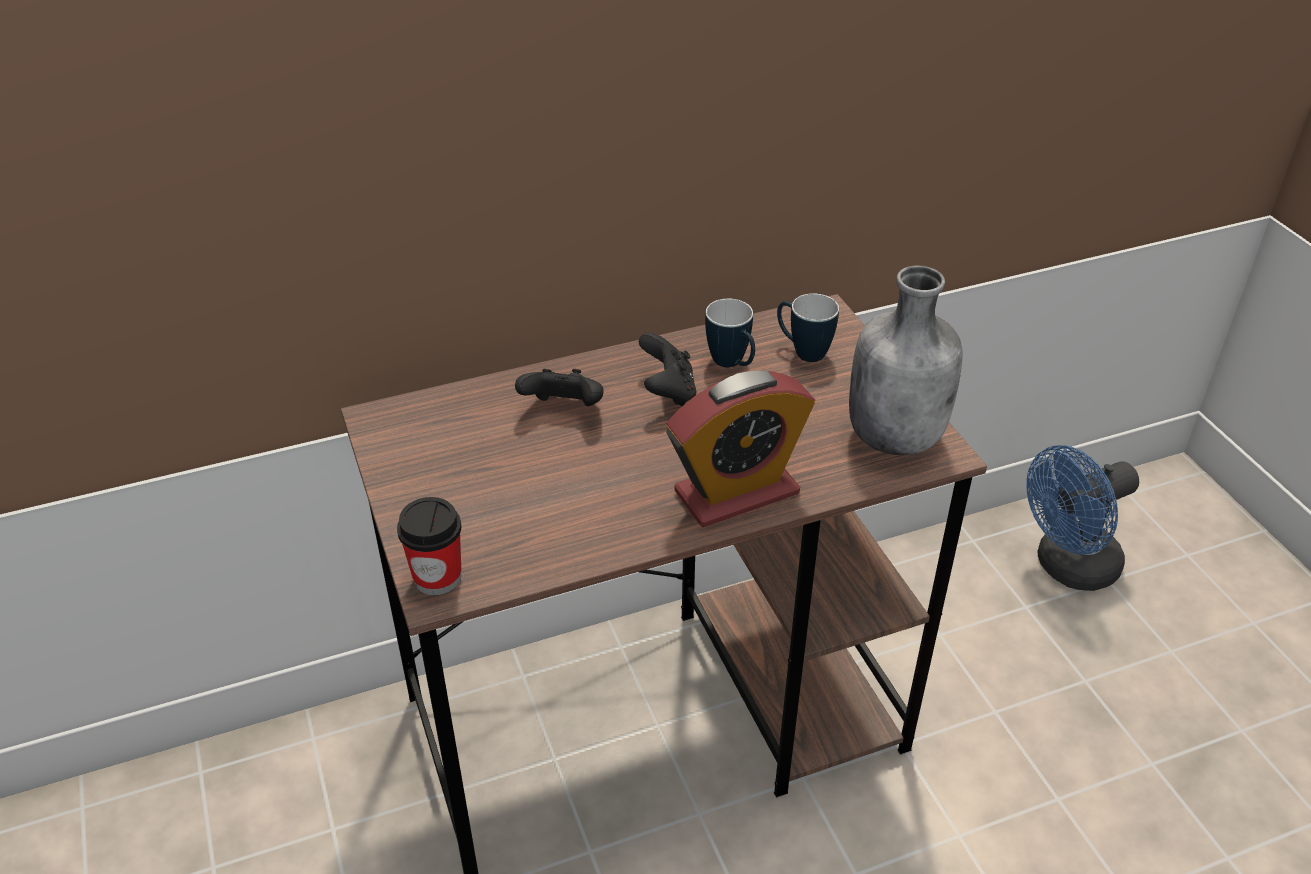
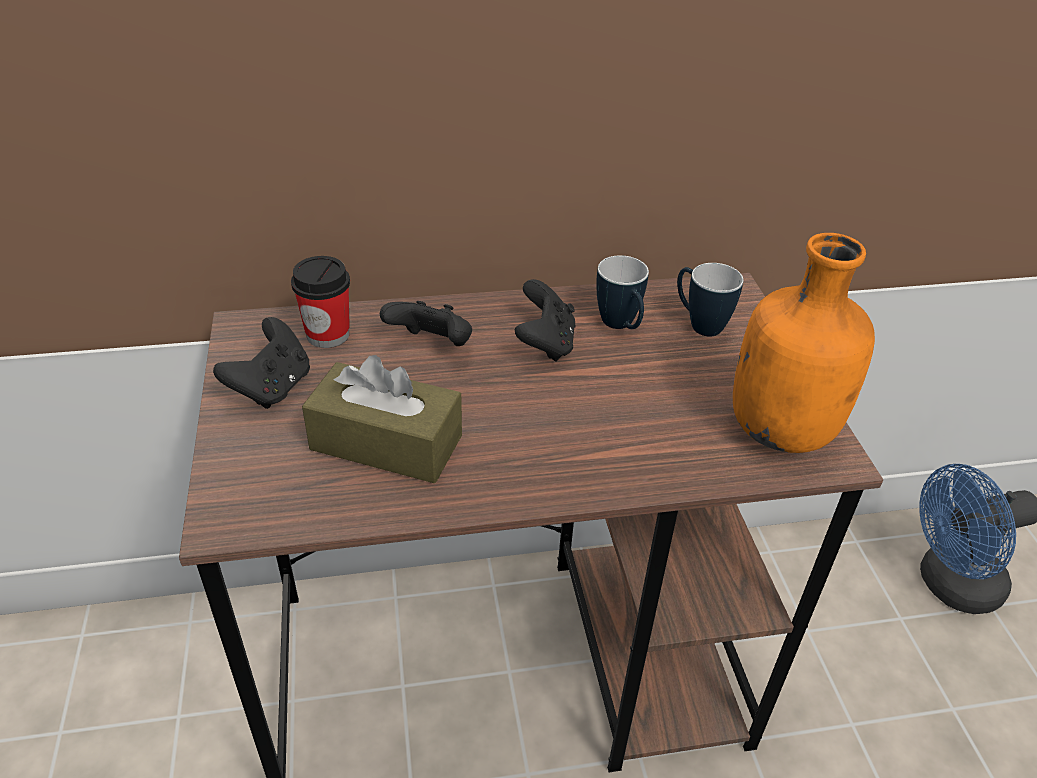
camera: 10 degrees right, 0 degrees up
(429, 471) = (272, 387): none -> black game controller
(437, 577) = (232, 504): cup -> cup (328, 334)
(553, 503) = (386, 443): none -> brown tissue box
(736, 492) = (588, 464): alarm clock -> none
(896, 436) = (782, 429): grey bottle -> orange bottle

